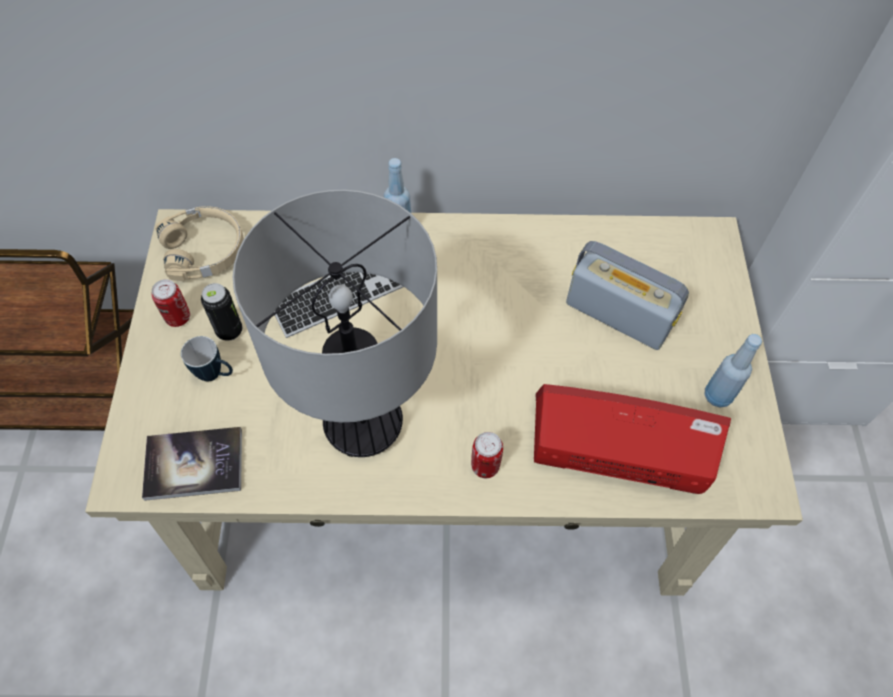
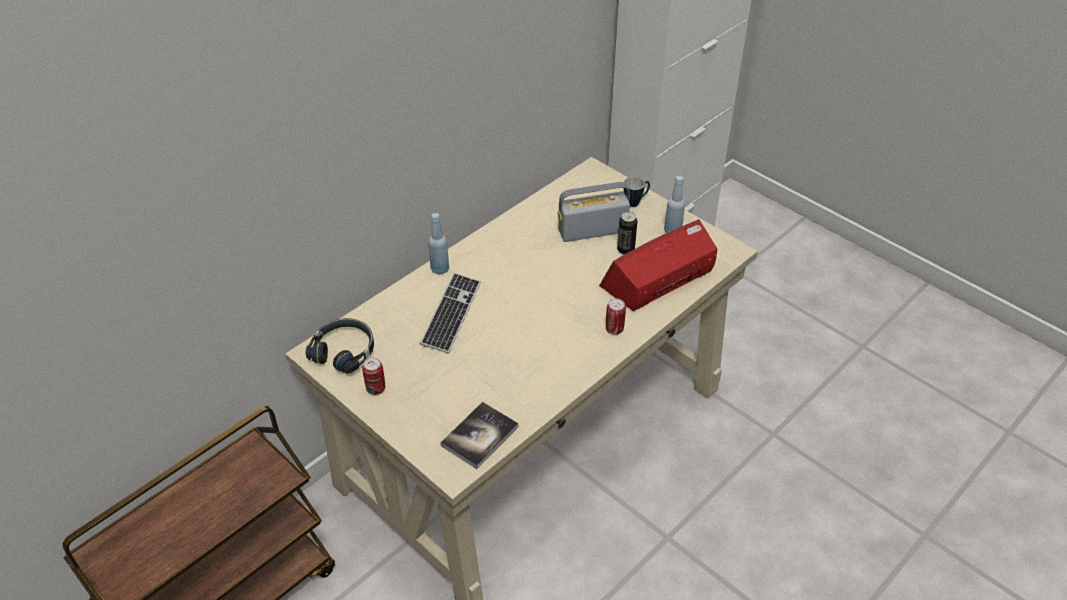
camera: 45 degrees left, 15 degrees down
(205, 250) = (344, 350): beige headphones -> black headphones
(216, 375) = (435, 395): mug -> mug (636, 202)
(229, 331) = (413, 373): can -> can (625, 250)
(364, 427) = (540, 357): table lamp -> none

